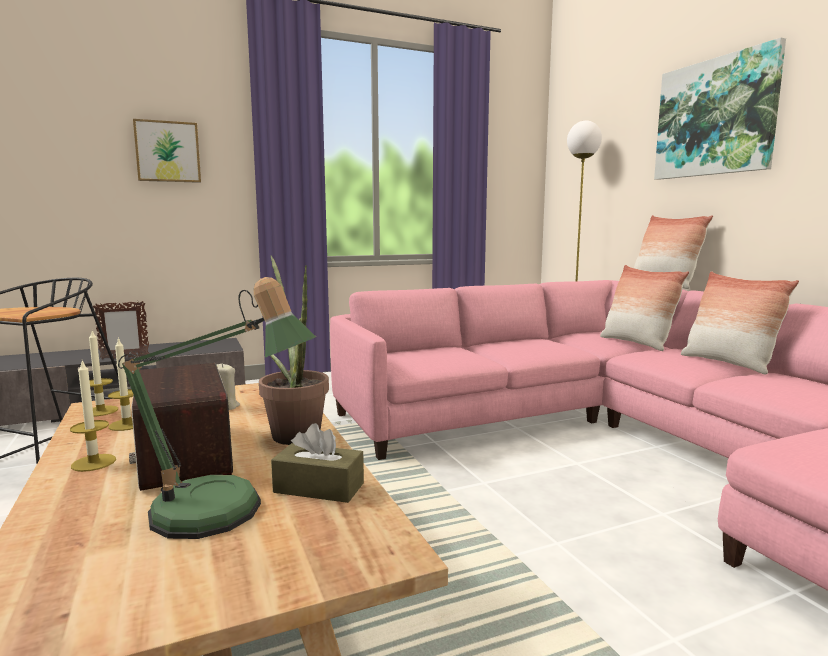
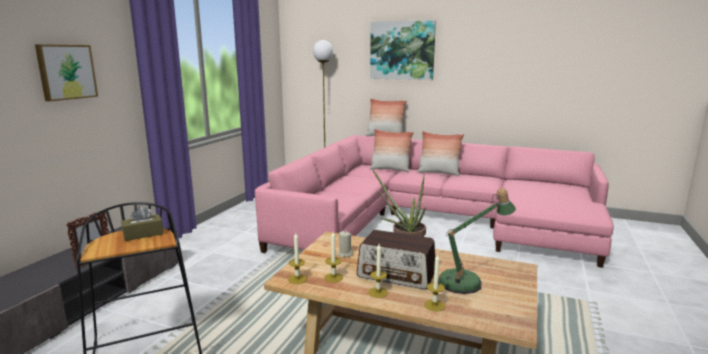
camera: 45 degrees left, 5 degrees up
(68, 518) = (434, 305): none -> candle
(319, 488) = (465, 263): brown tissue box -> brown tissue box (143, 234)

